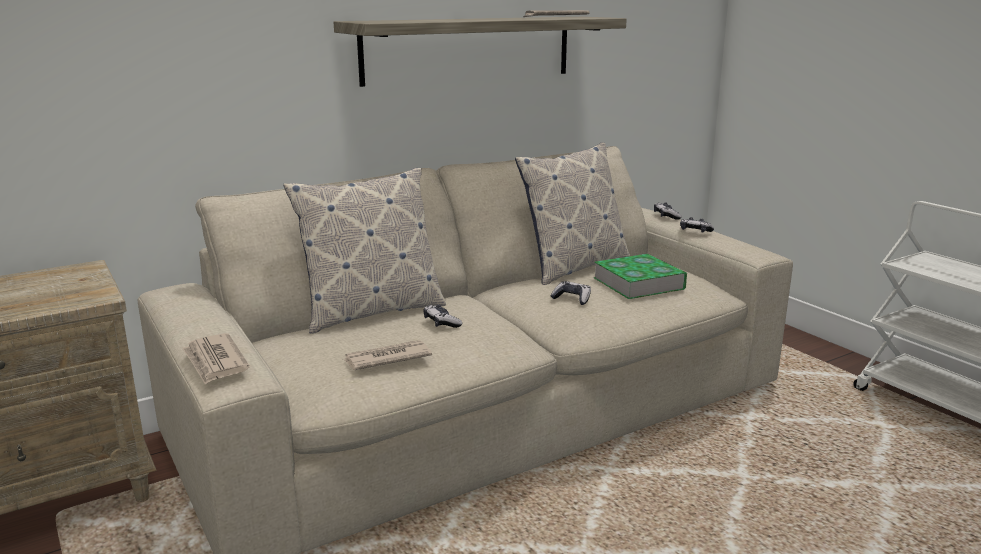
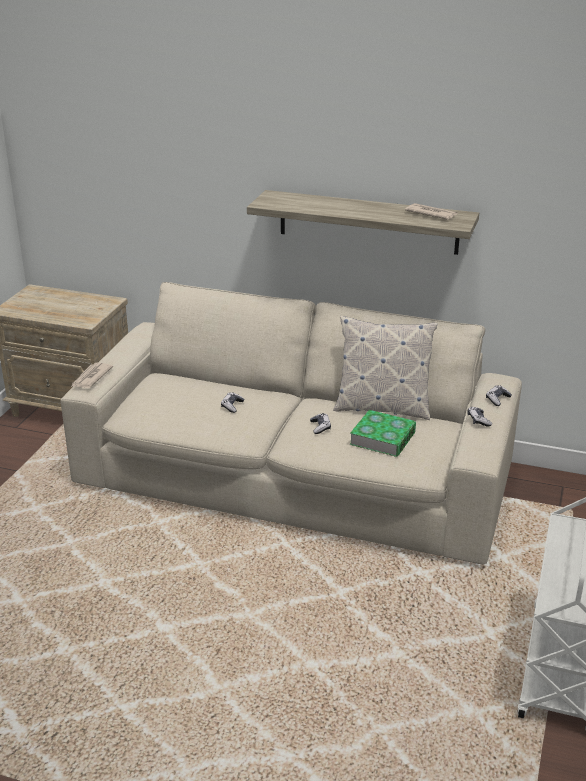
camera: 50 degrees right, 10 degrees up
(371, 311) = (223, 382): pillow -> none
(386, 358) = (172, 412): newspaper -> none

